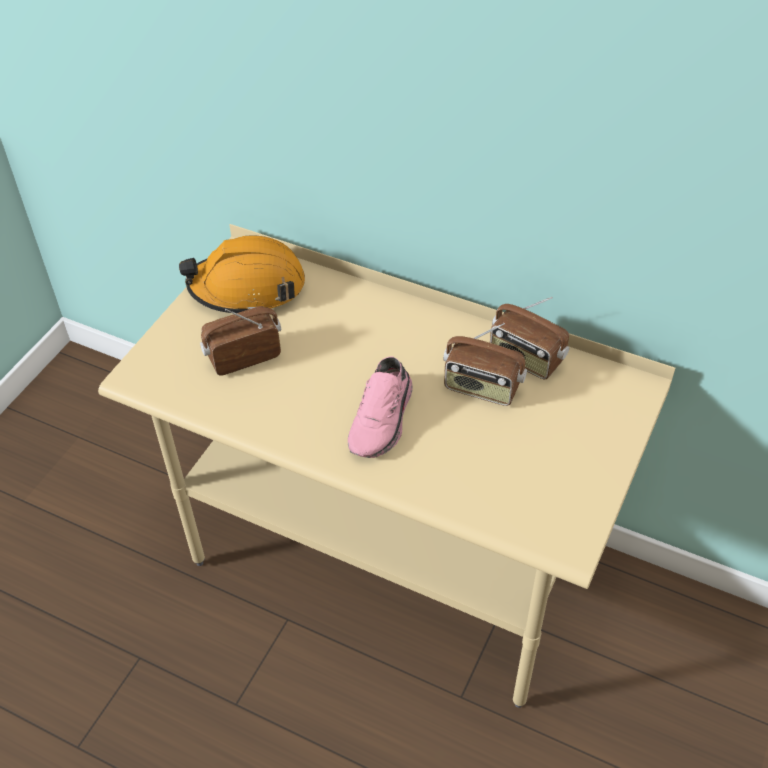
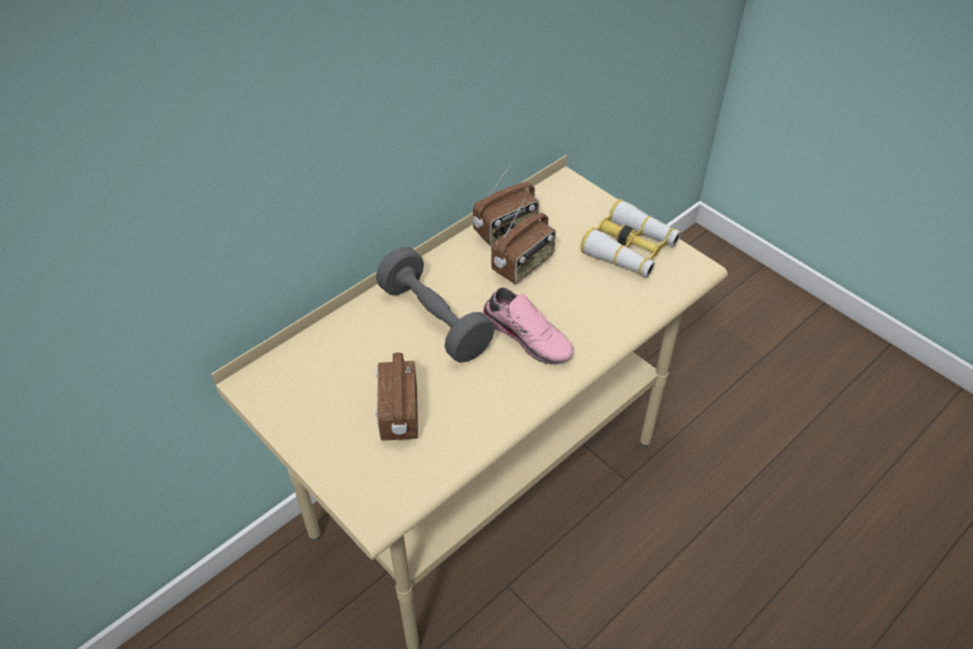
camera: 70 degrees left, 0 degrees up
(247, 288) = (305, 389): orange hard hat -> none
(368, 344) = (434, 320): none -> grey dumbbell
(564, 474) = (630, 249): none -> binoculars

